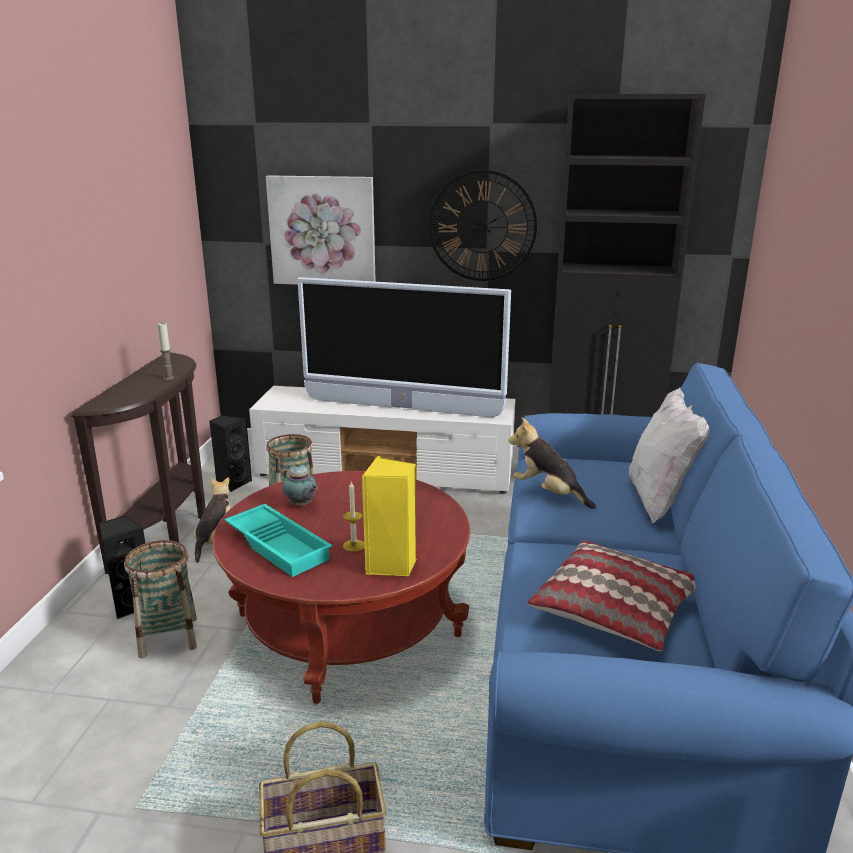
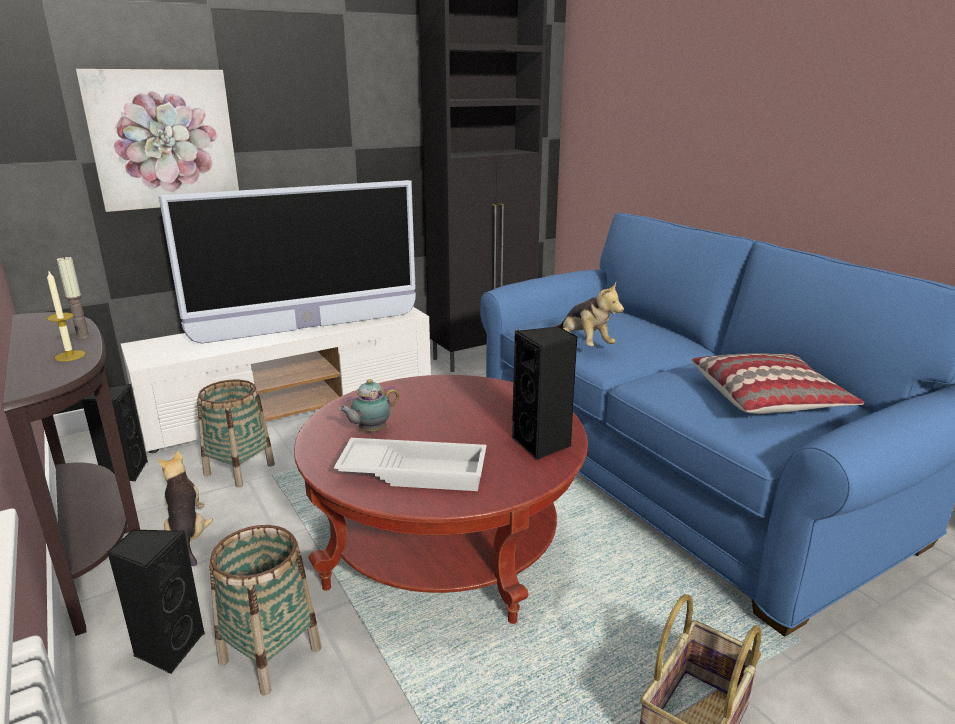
camera: 40 degrees left, 0 degrees up
(280, 545) = (415, 471): turquoise tray -> white tray
(301, 505) = (370, 431): teapot -> teapot turned 135 degrees clockwise
(354, 545) = (483, 443): candle -> candle (70, 356)
(391, 565) = (543, 444): yellow speaker -> black speaker
(482, 226) = (347, 123): wall clock -> none
(548, 493) = (584, 344): plush toy -> plush toy turned 120 degrees counterclockwise
(659, 501) = (657, 326): white pillow -> none

